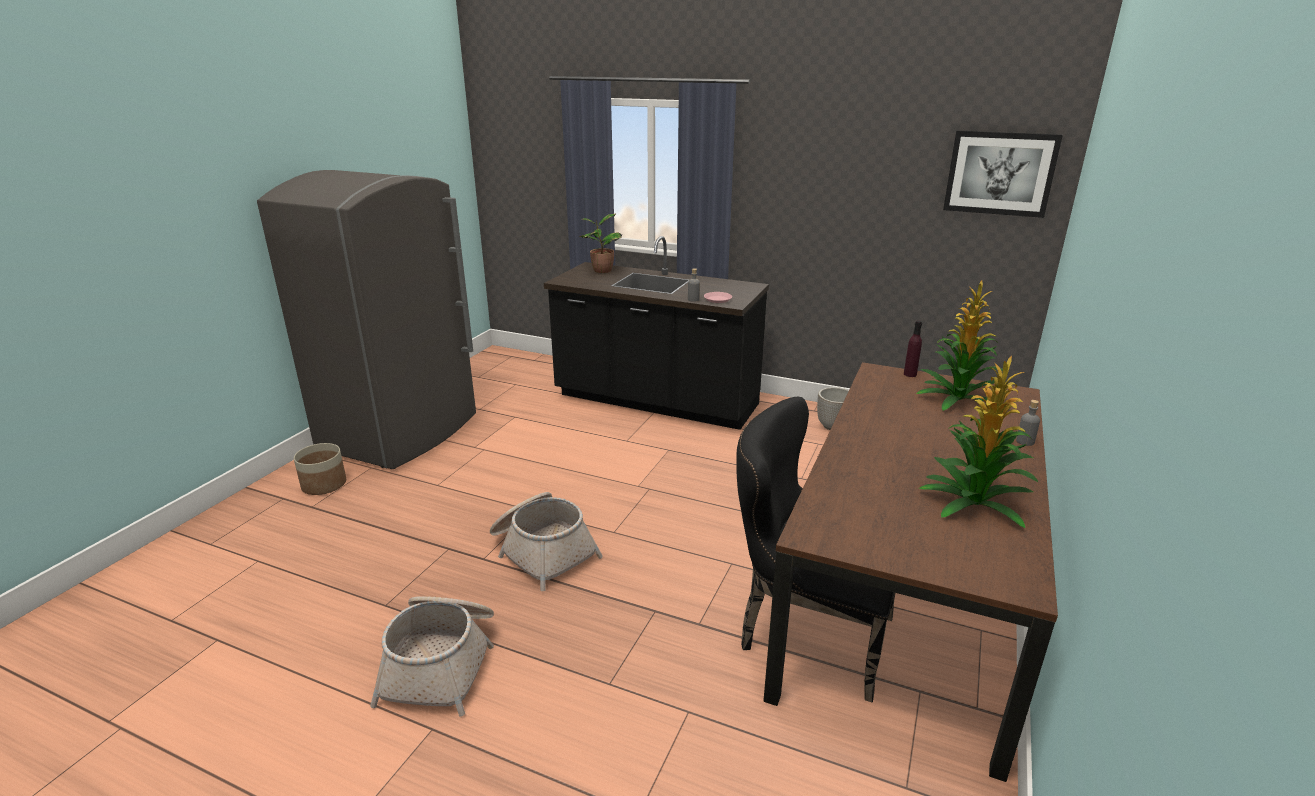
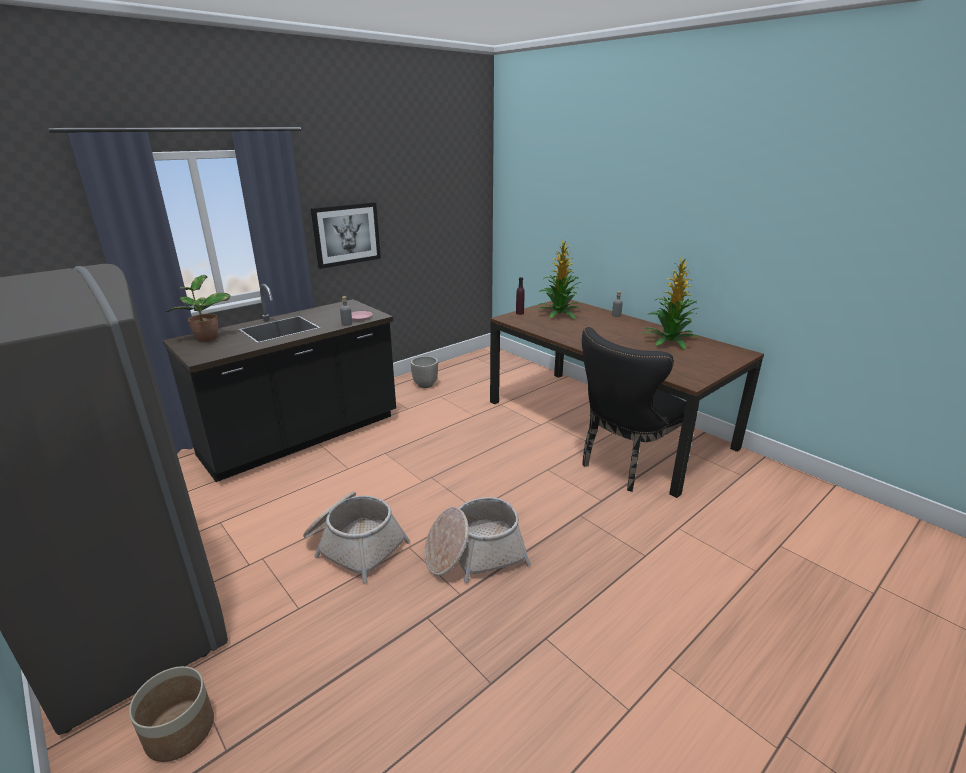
camera: 65 degrees left, 0 degrees up
(442, 663) = (593, 648): basket -> basket (354, 545)
(1000, 173) = (460, 185): picture -> picture (346, 234)

